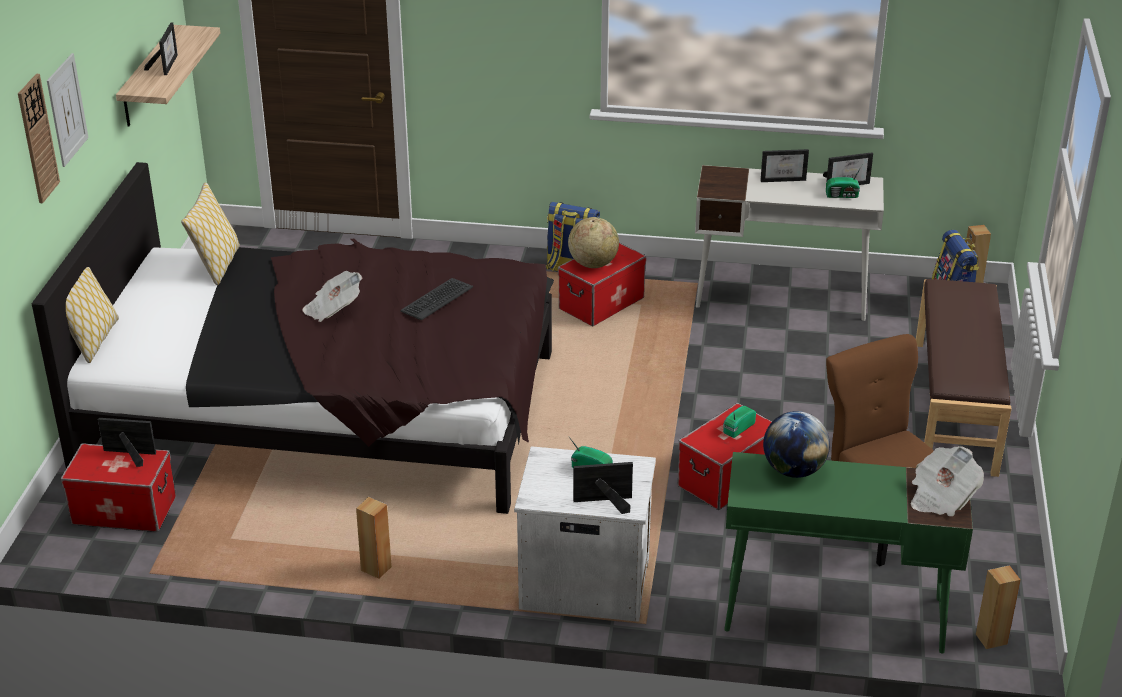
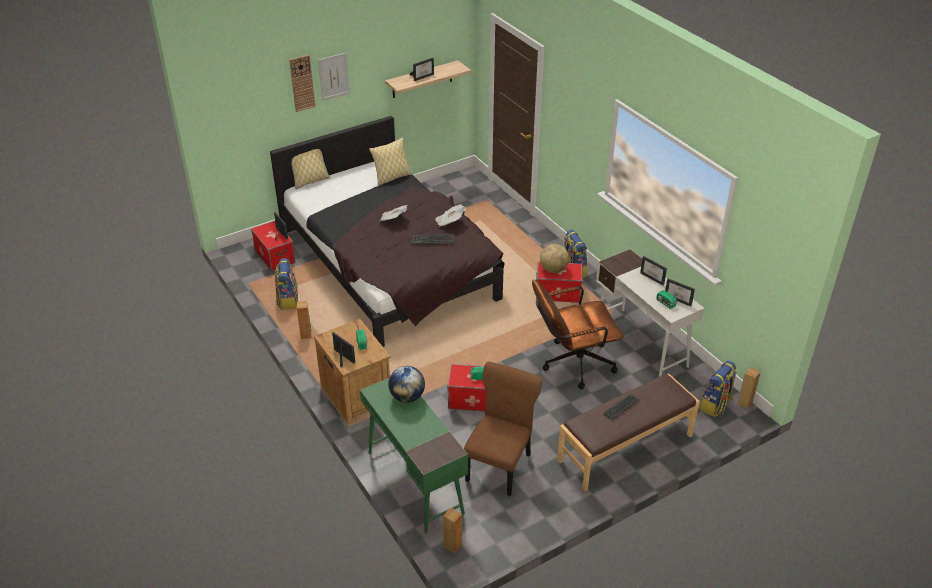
camera: 50 degrees right, 5 degrees up
(261, 549) = (288, 300): none -> backpack
(583, 582) = (356, 394): white nightstand -> brown nightstand
(754, 365) = (572, 364): none -> brown office chair
(941, 497) = (437, 453): newspaper -> newspaper (449, 222)
(954, 339) = (621, 407): none -> keyboard

